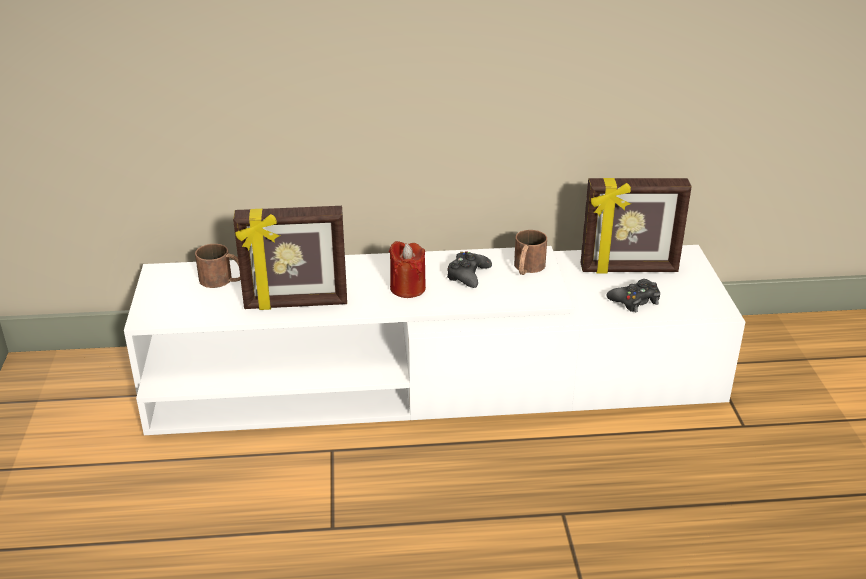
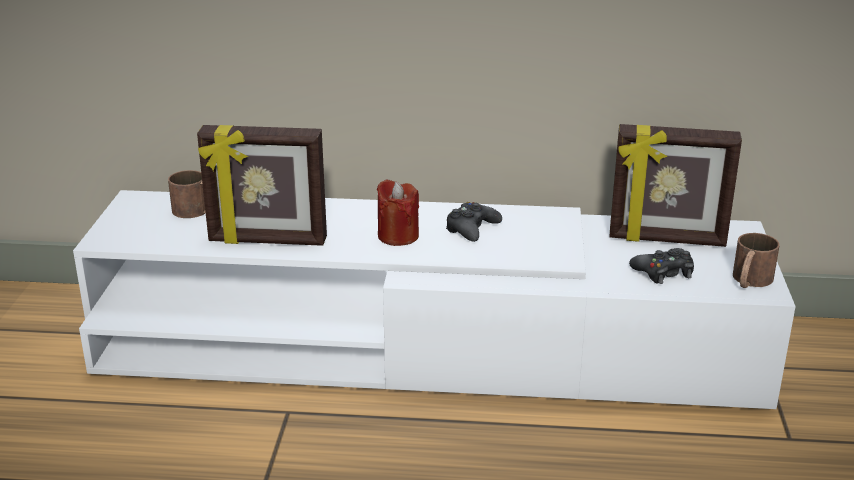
camera: 10 degrees right, 5 degrees down
(527, 268) = (543, 228): brown mug -> brown mug (749, 281)

